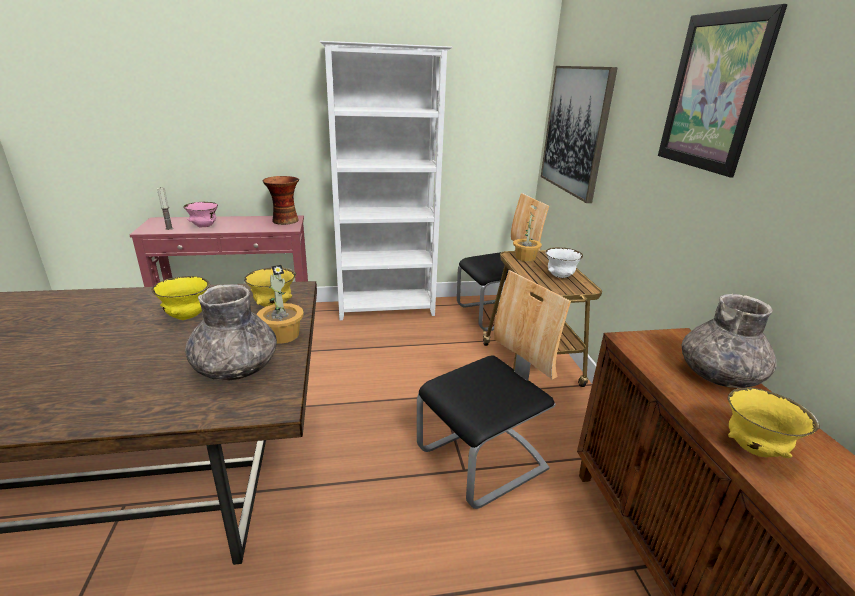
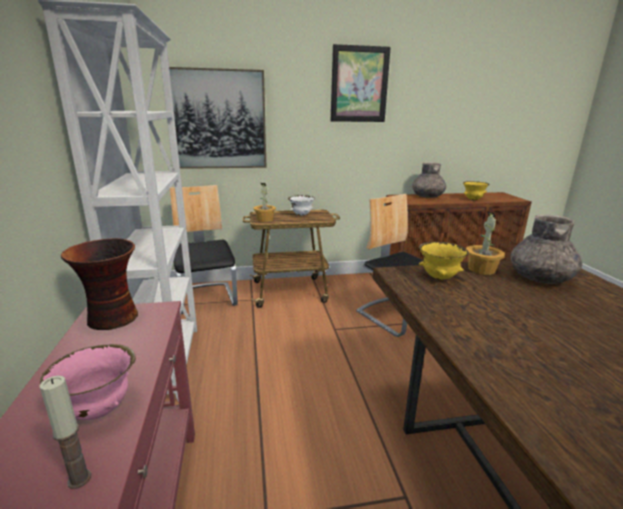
camera: 90 degrees left, 5 degrees down
(187, 317) = (497, 312): yellow bowl -> none

